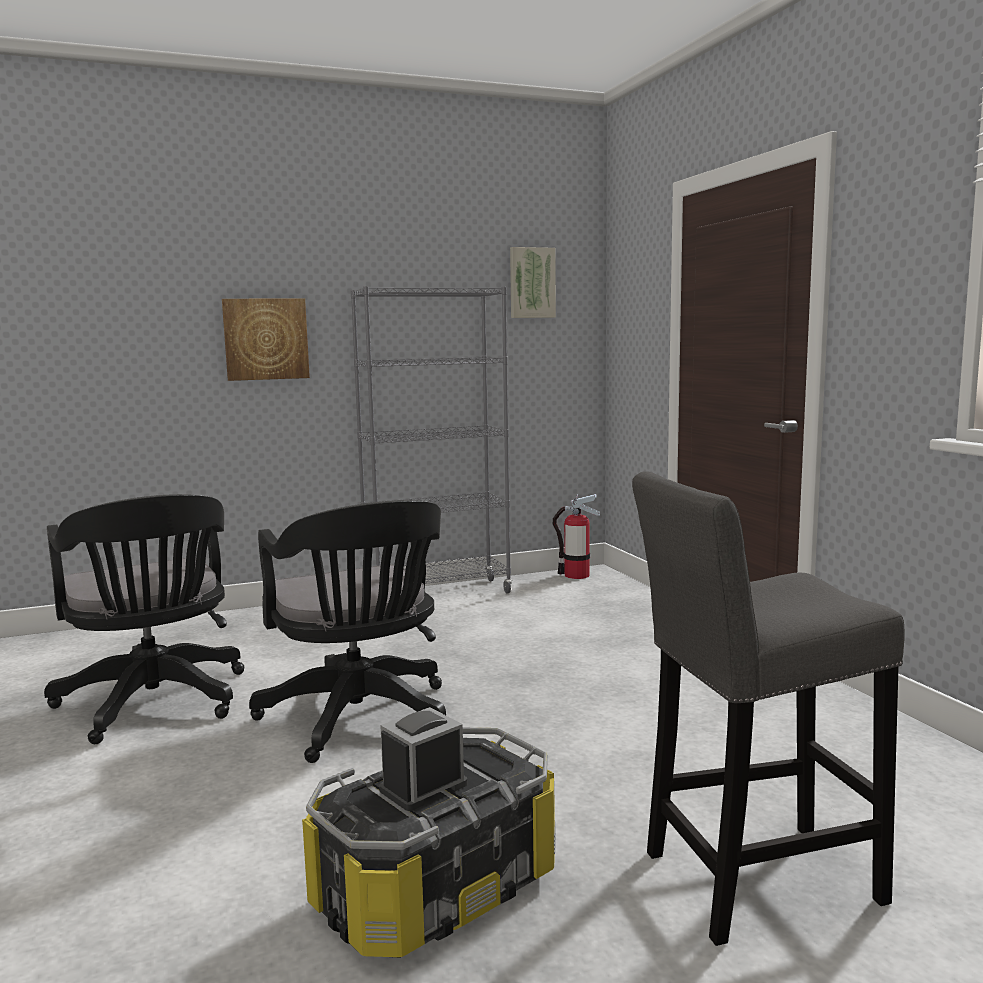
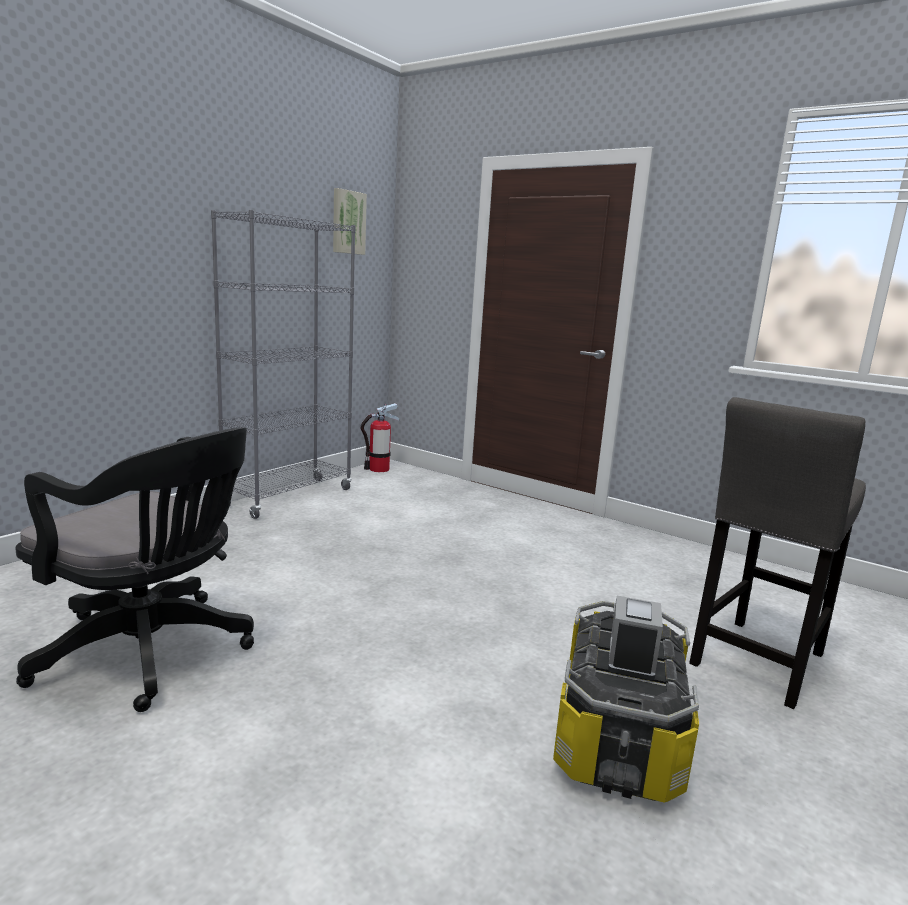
camera: 35 degrees left, 5 degrees up
(266, 339) = (128, 252): picture -> none
(360, 720) = (377, 619): black office chair -> none

